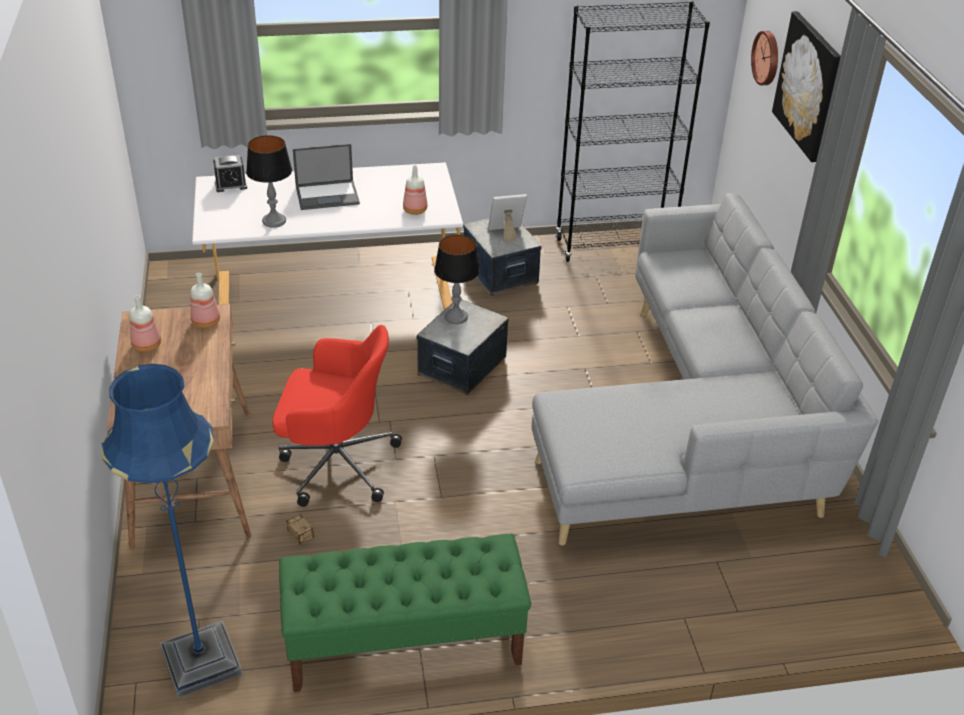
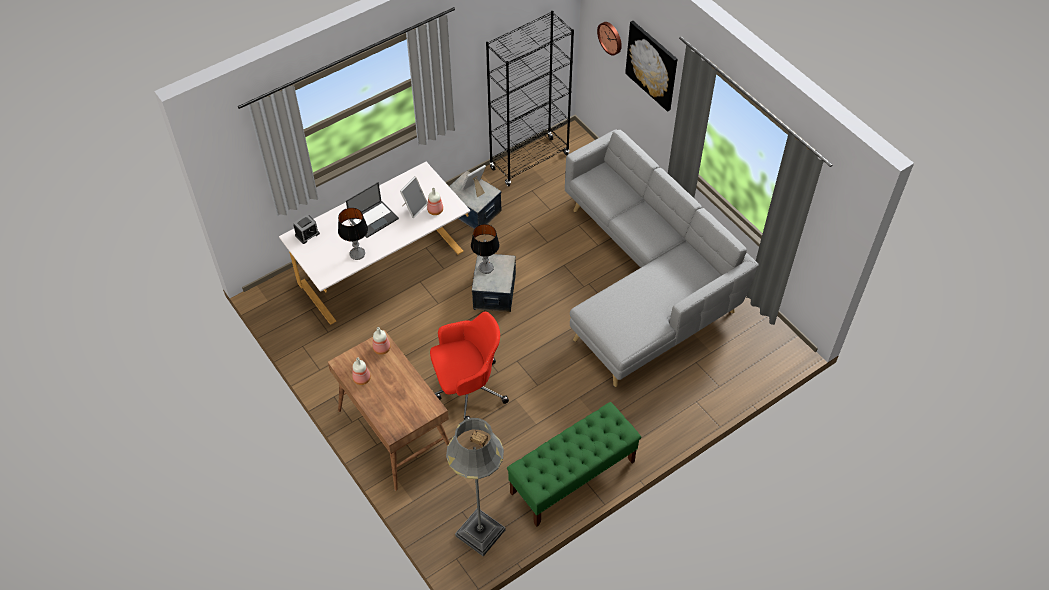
camera: 25 degrees left, 15 degrees up
(201, 661) = (480, 532): blue floor lamp -> grey floor lamp
(389, 199) = (414, 207): none -> picture frame

